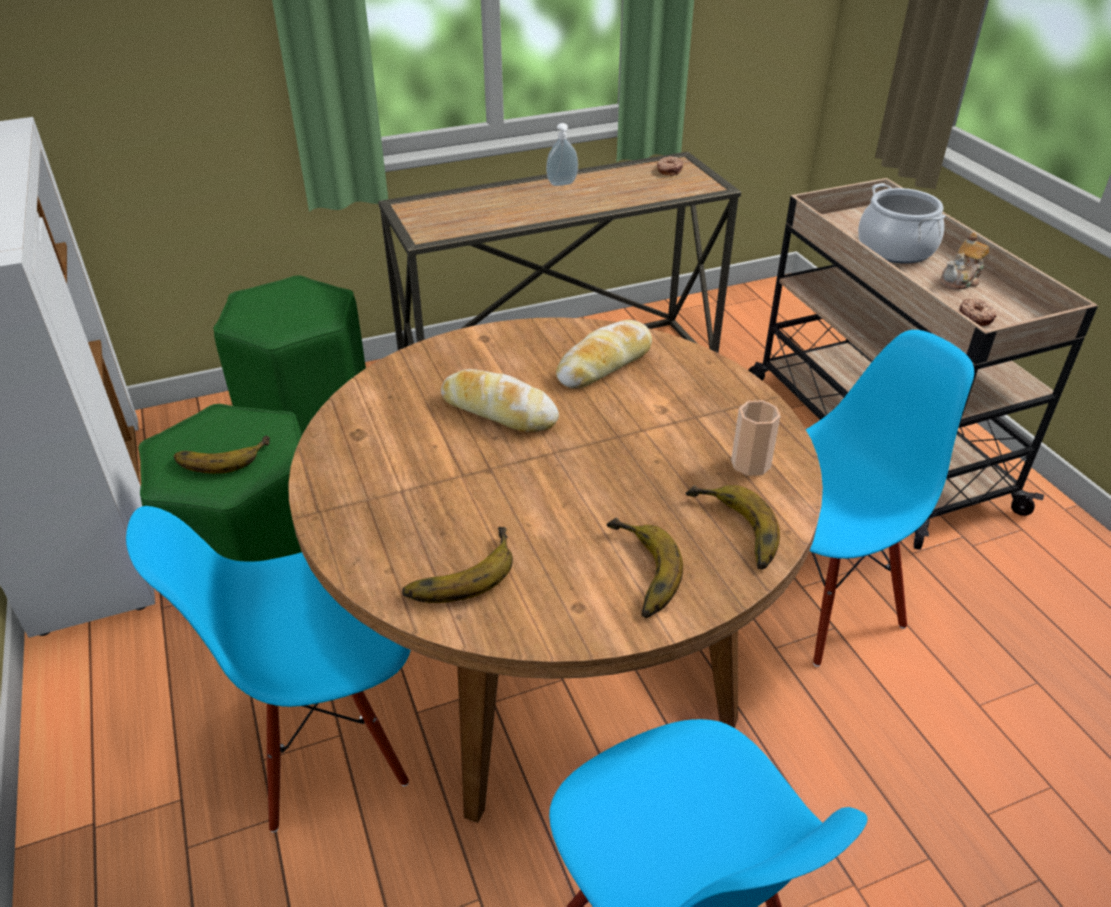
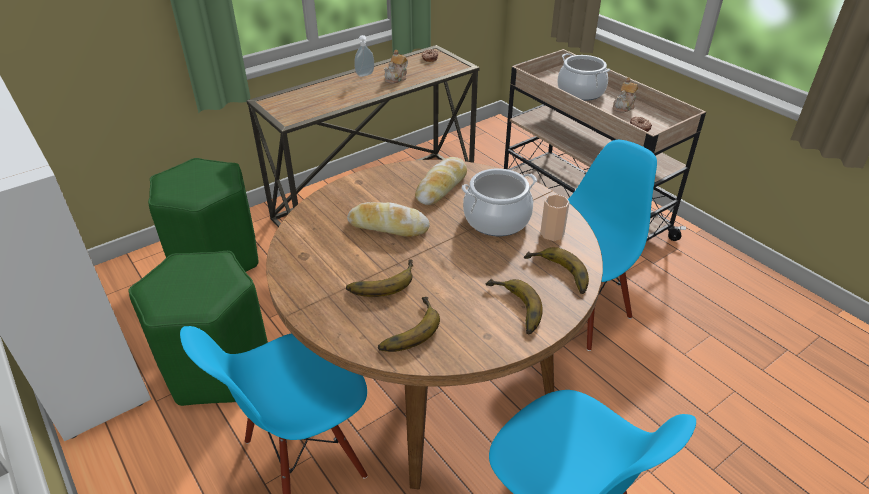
camera: 15 degrees left, 0 degrees up
(222, 456) = (193, 287): banana -> banana (380, 281)
(607, 194) = (396, 78): none -> teapot
(670, 428) = (497, 220): none -> cooking pot

